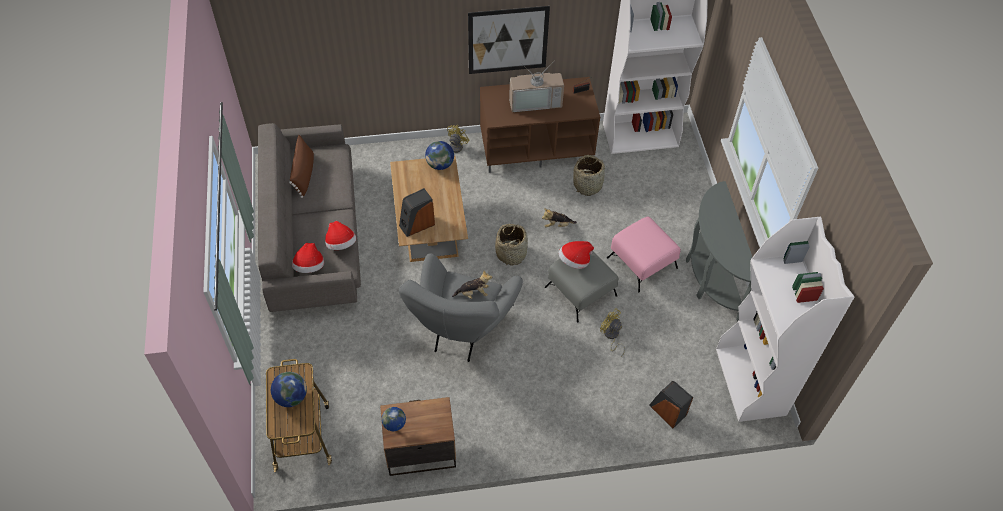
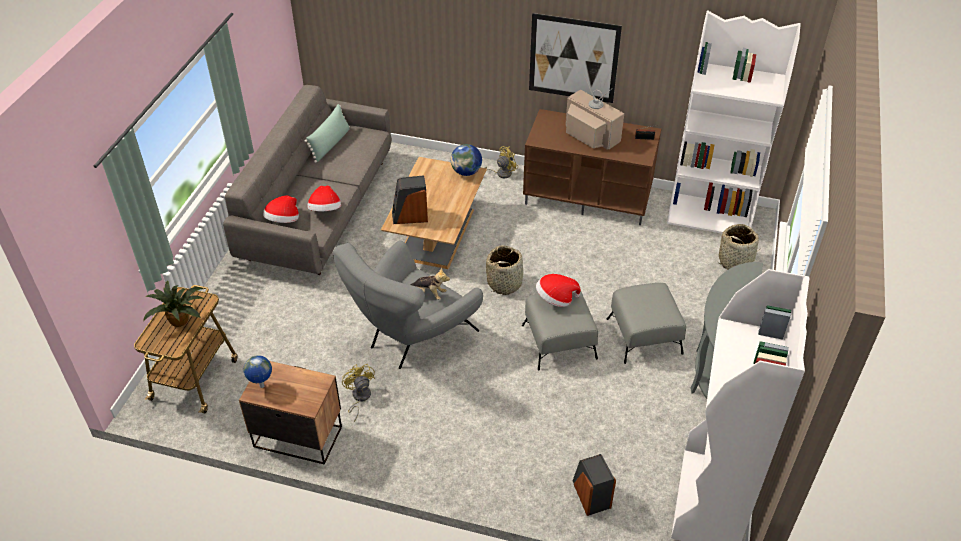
camera: 25 degrees right, 10 degrees down
(291, 397) = (180, 319): globe -> potted plant
(304, 174) = (330, 144): brown pillow -> green pillow
(535, 101) = (589, 135): television -> television turned 150 degrees counterclockwise
(557, 225) = (569, 272): plush toy -> none
(588, 185) = (624, 245): basket -> basket (735, 261)
(611, 336) = (568, 396): yellow fan -> yellow fan (359, 398)
(642, 262) = (644, 335): pink ottoman -> grey ottoman

